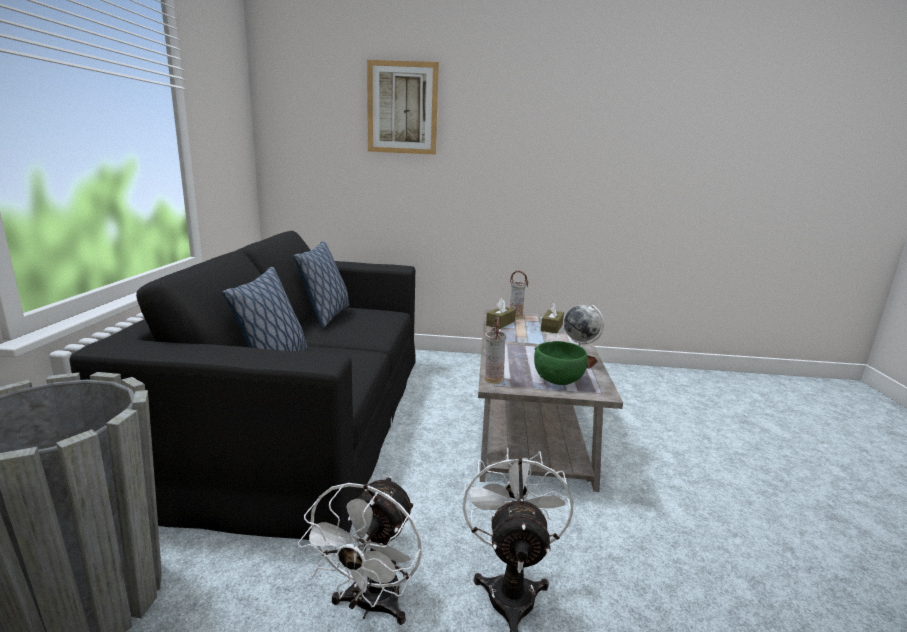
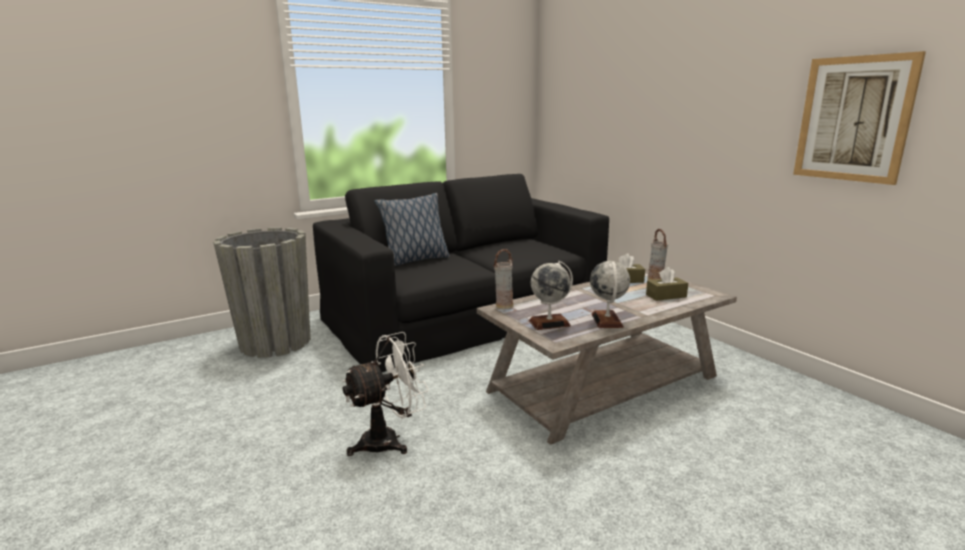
camera: 55 degrees right, 0 degrees up
(326, 316) = (510, 244): pillow -> none
(370, 606) = (331, 402): white fan -> none
(402, 108) = (629, 62): picture -> picture (853, 119)
(558, 379) = (549, 323): green bowl -> globe

